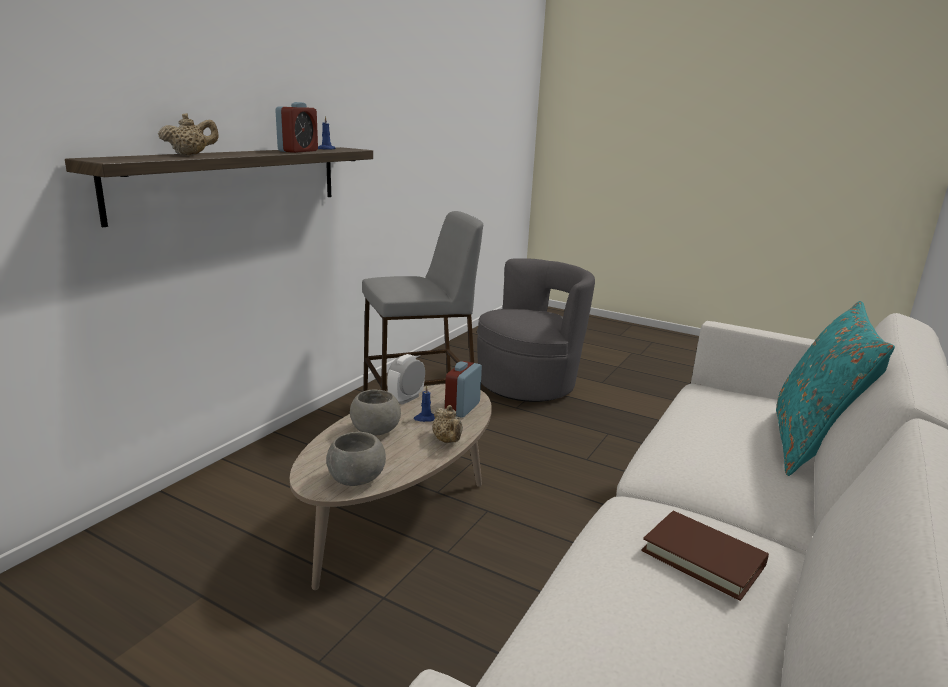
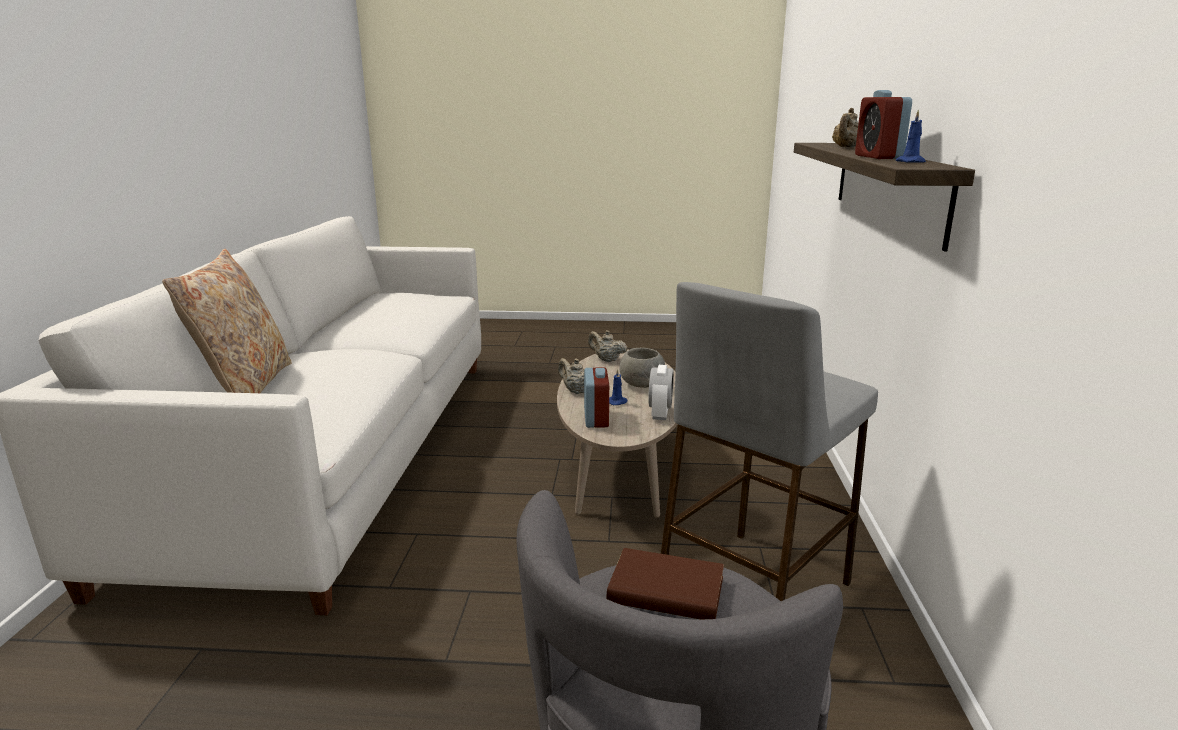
camera: 155 degrees right, 0 degrees up
(357, 480) = (606, 360): grey bowl -> beige teapot
(703, 558) = (375, 318): brown book -> brown book (666, 591)
(810, 446) = (245, 387): turquoise pillow -> beige pillow

